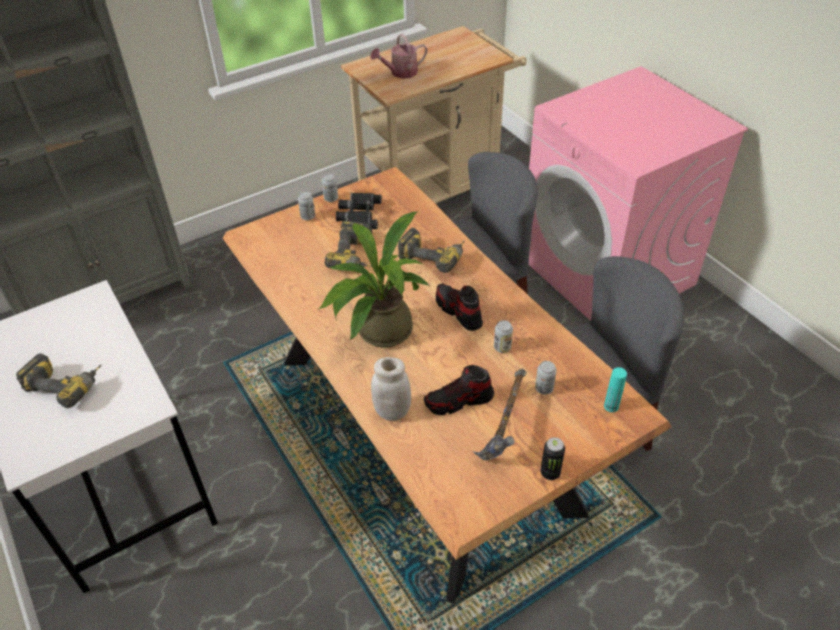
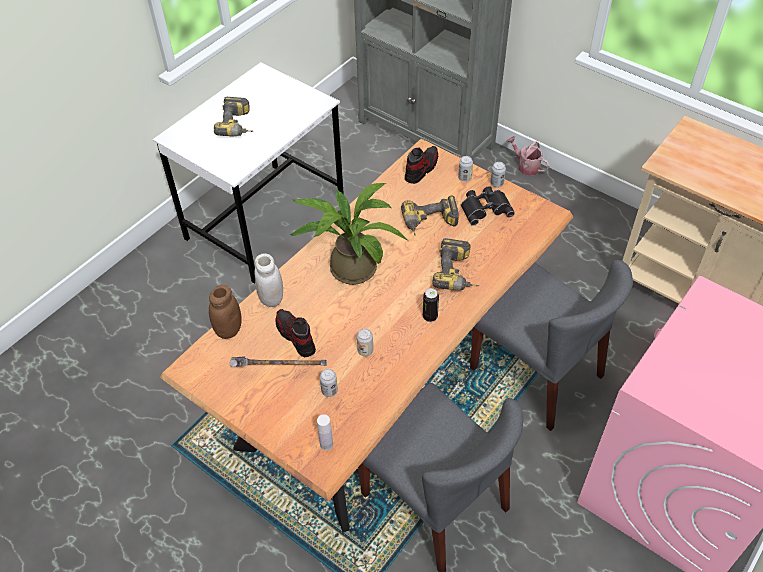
camera: 70 degrees right, 5 degrees up
(400, 73) = (703, 160): watering can -> watering can (526, 166)
(421, 463) = (228, 330): none -> brown jar
(458, 312) = (395, 310): shoe -> shoe (421, 169)
(550, 473) = (242, 414): can -> can (430, 317)
(611, 406) = (326, 444): turquoise bottle -> white bottle

